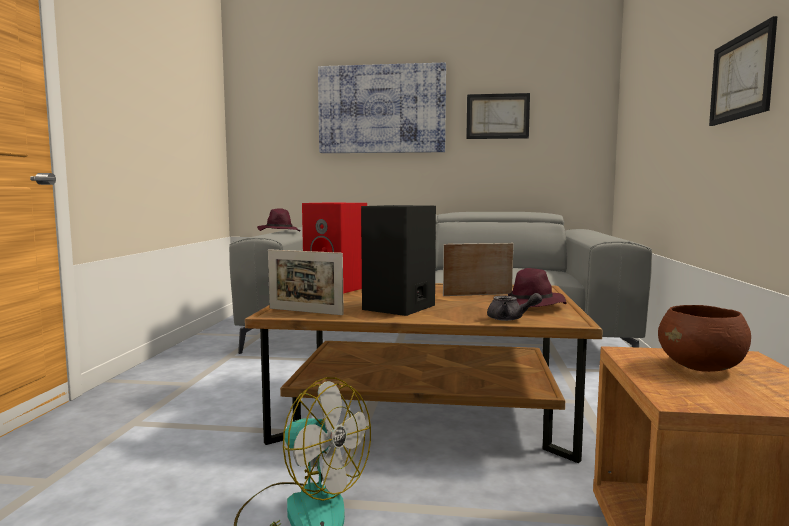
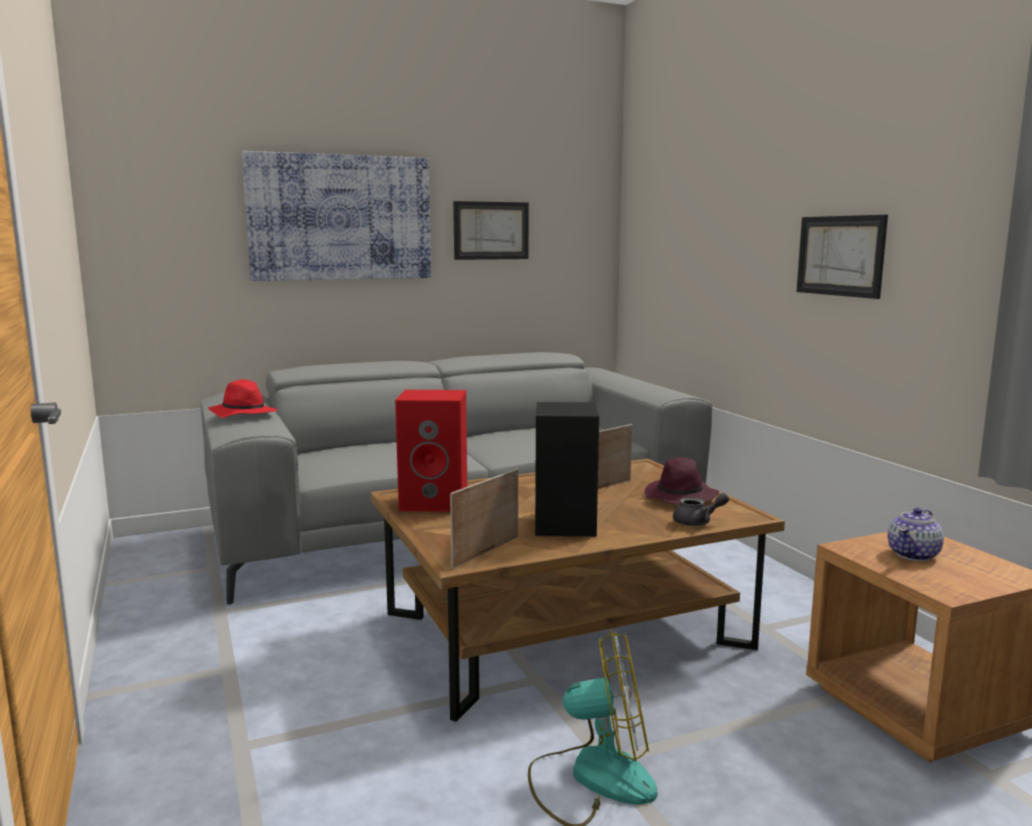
camera: 30 degrees left, 5 degrees up
(278, 232) = (243, 414): purple hat -> red hat
(305, 311) = (486, 552): picture frame -> picture frame turned 135 degrees clockwise
(702, 368) = (914, 554): brown bowl -> teapot

